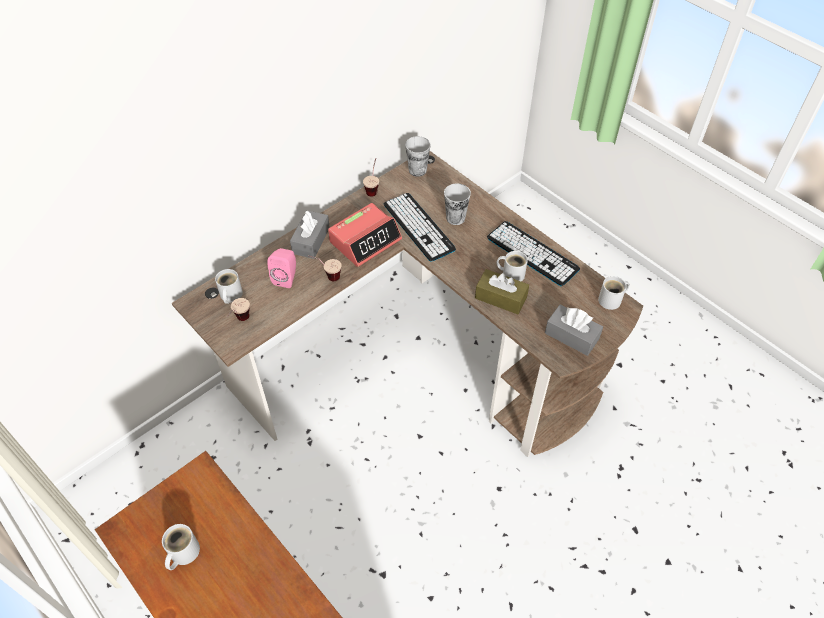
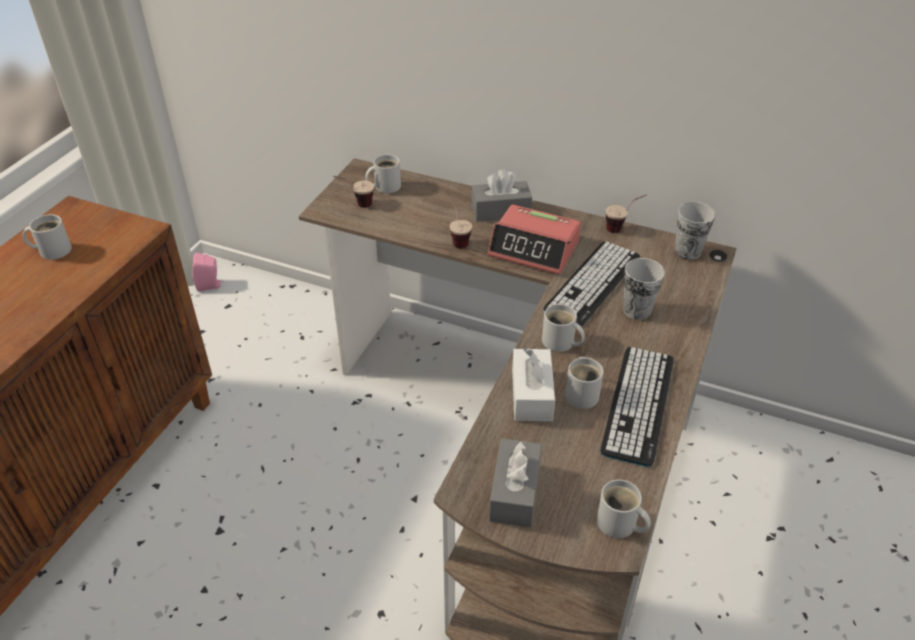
camera: 65 degrees right, 10 degrees down
(286, 278) = (435, 213): pink speaker -> pink speaker (210, 285)
(464, 266) = (560, 343): none -> white mug
(500, 298) = (531, 395): brown tissue box -> white tissue box

